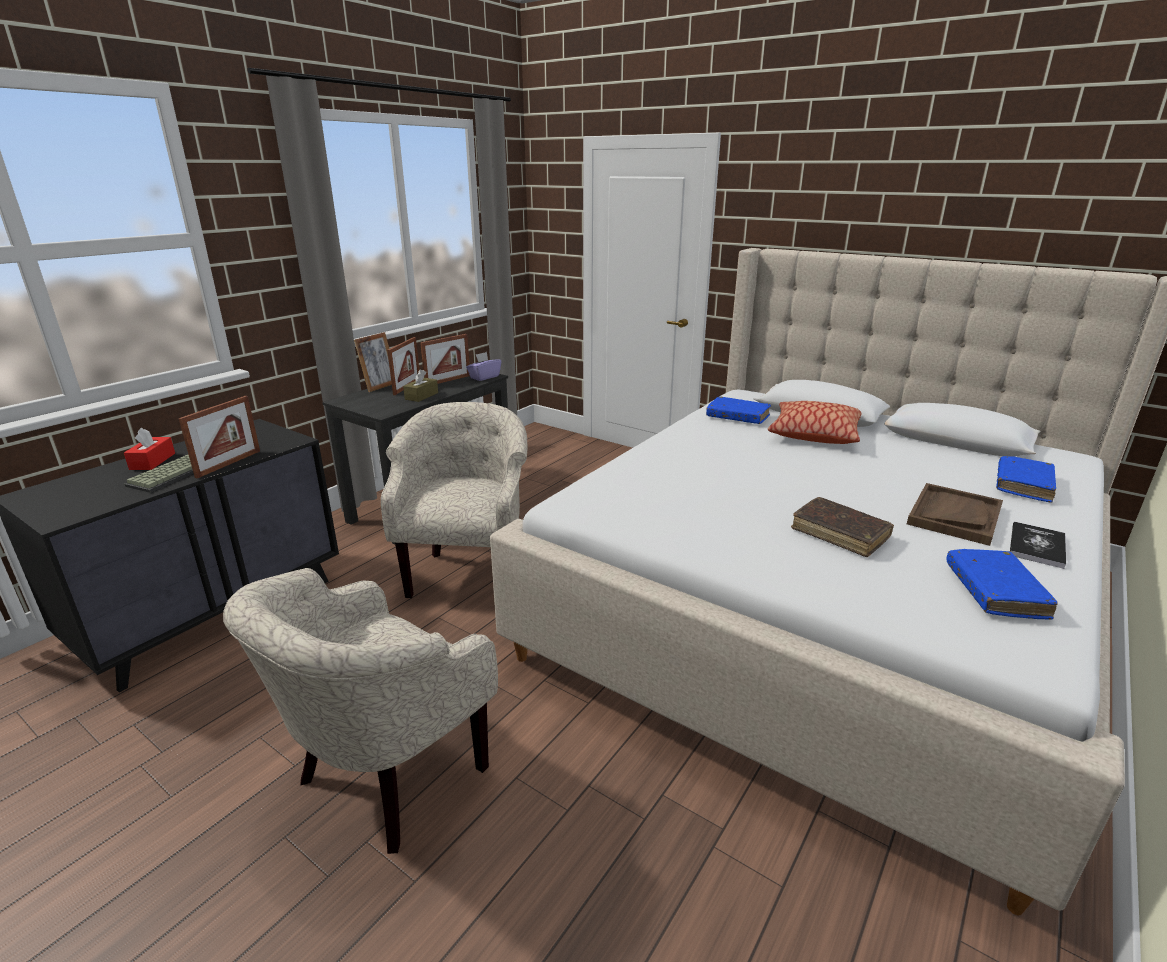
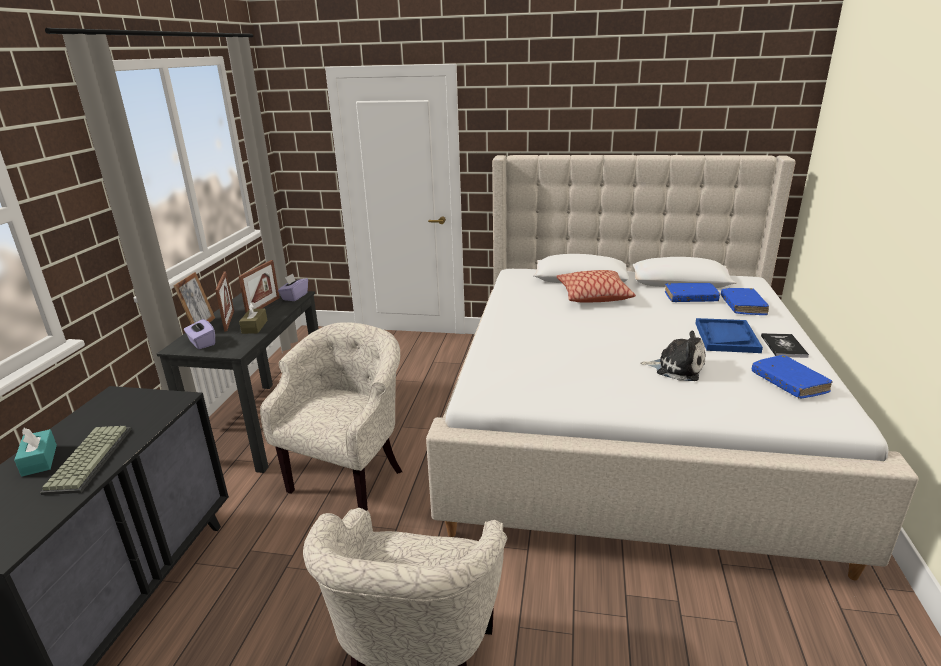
camera: 25 degrees left, 0 degrees up
(152, 461) = (39, 460): red tissue box -> turquoise tissue box
(229, 464) = (135, 440): picture frame -> none
(364, 401) = (202, 343): none -> purple tissue box
(469, 573) = (351, 477): beige armchair -> beige armchair turned 45 degrees clockwise
(737, 417) = (530, 292): blue book -> blue book (690, 298)
(840, 534) = (676, 368): brown book -> plush toy
(954, 515) = (726, 337): brown tray -> blue tray

